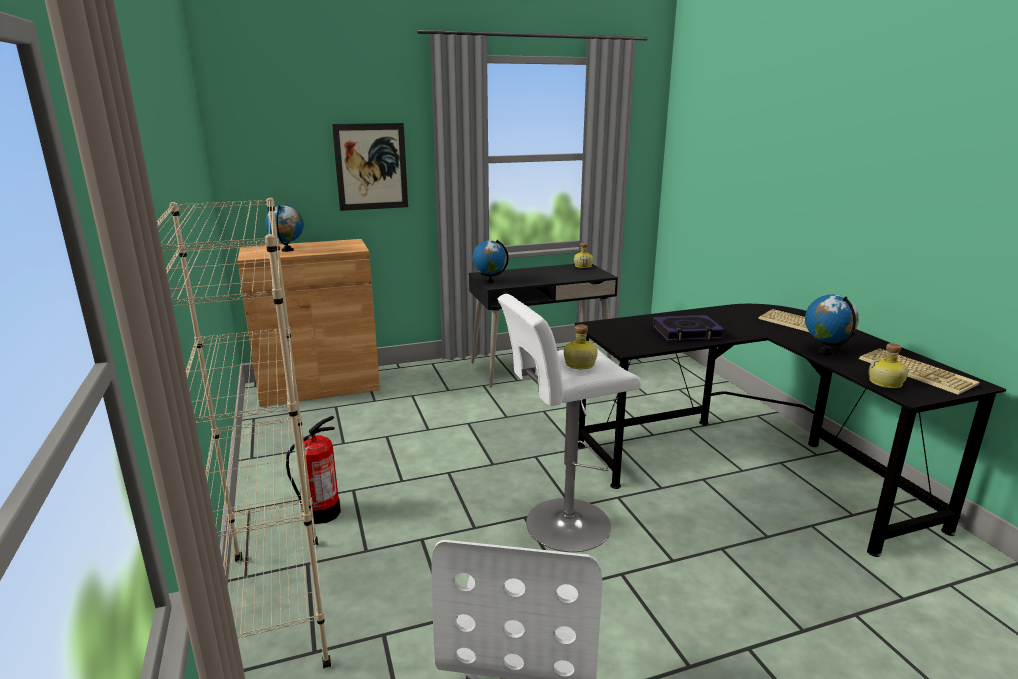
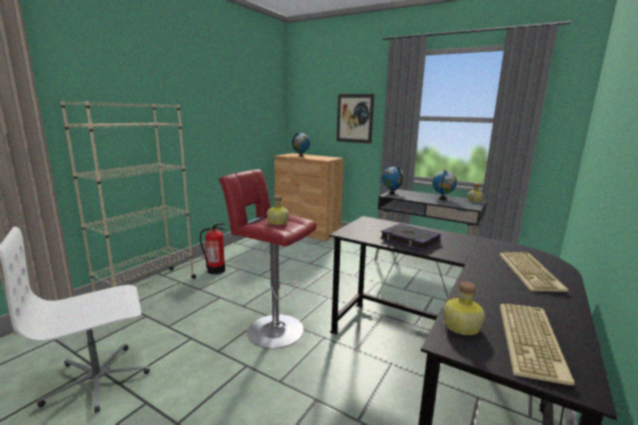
camera: 50 degrees right, 5 degrees down
(562, 525) = (271, 329): white stool -> red stool
(825, 351) = (483, 289): globe -> globe (442, 199)

